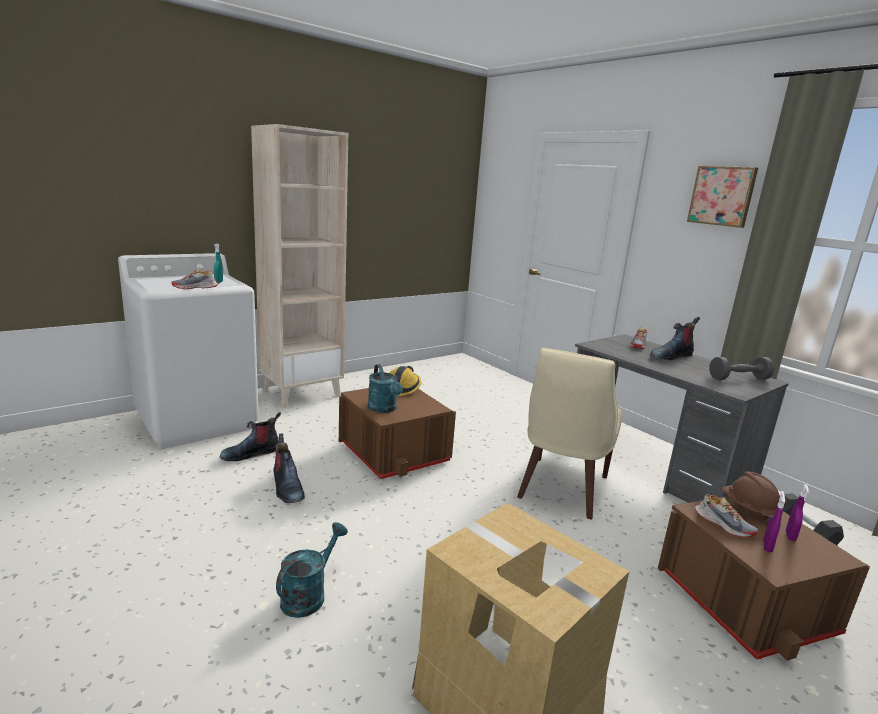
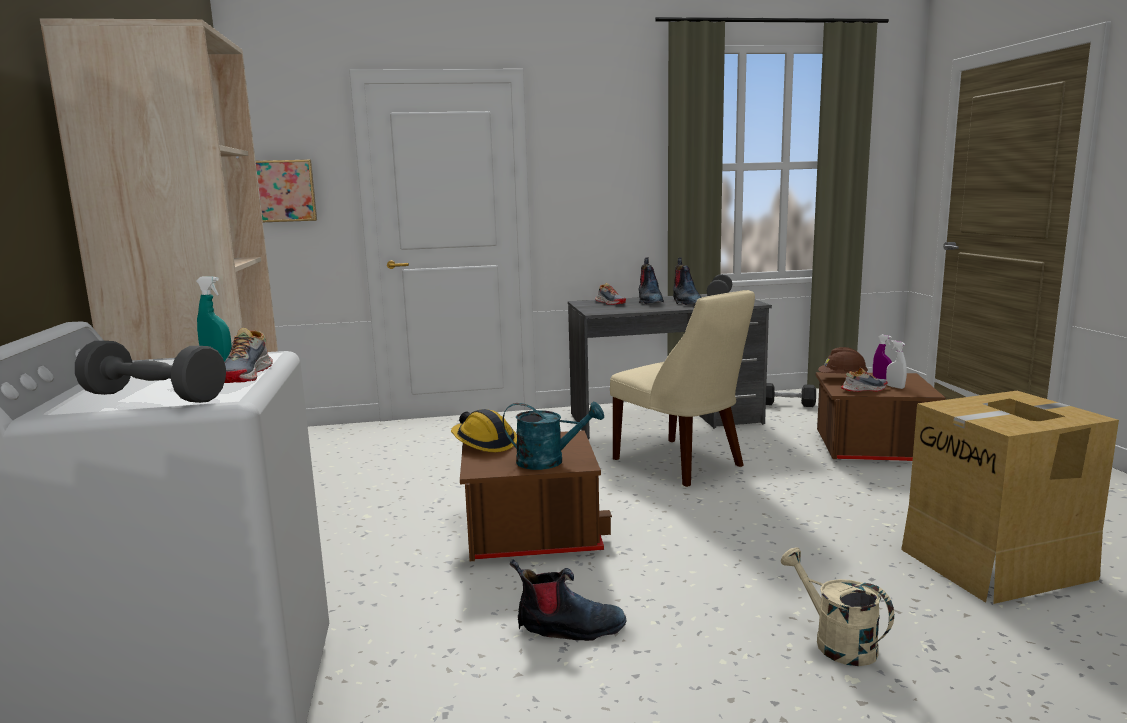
camera: 60 degrees left, 5 degrees down
(158, 284) = (154, 397): none -> grey dumbbell
(251, 453) = (424, 652): boot -> boot (685, 302)
(308, 594) = (836, 642): turquoise watering can -> beige watering can
(722, 196) = (621, 136): picture -> picture (283, 191)
(767, 546) = (895, 387): purple spray bottle -> white spray bottle

